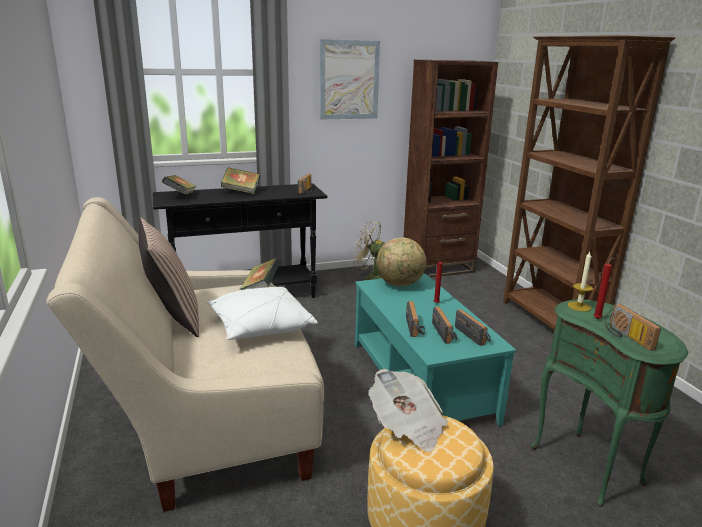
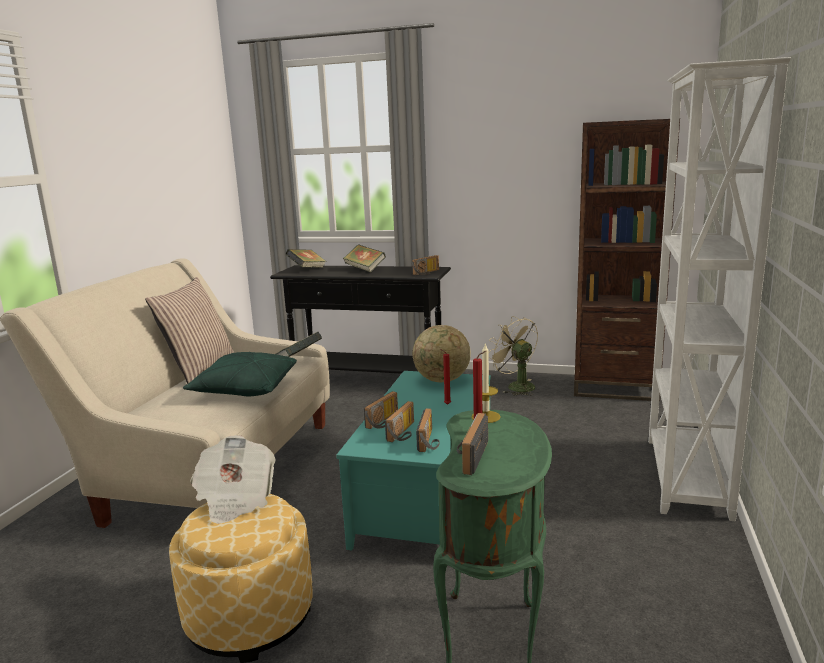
camera: 35 degrees right, 5 degrees down
(260, 327) = (245, 390): white pillow -> green pillow
(349, 80) = (503, 152): picture -> none
(550, 322) = (685, 477): brown bookcase -> white bookcase

